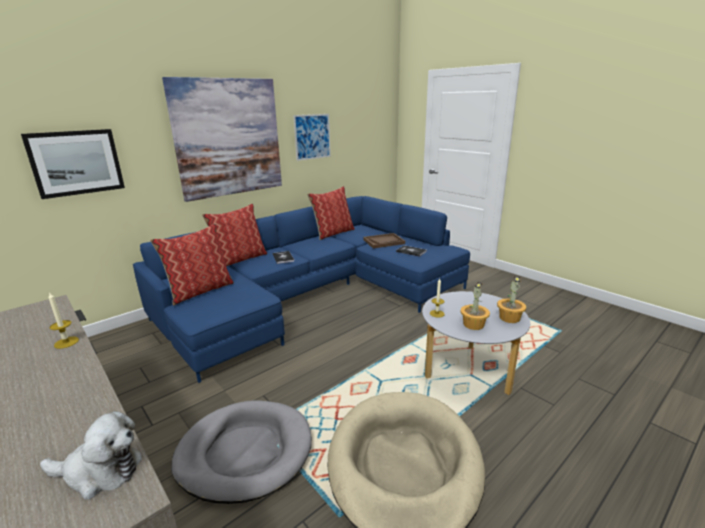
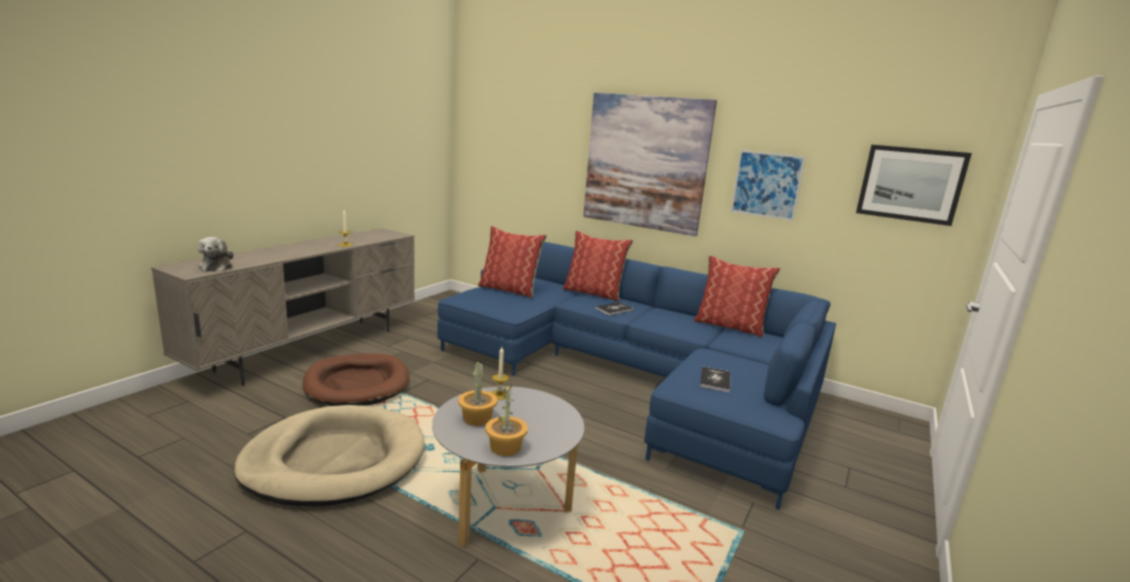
camera: 70 degrees right, 5 degrees down
(76, 162) = (518, 158): picture -> picture (910, 184)
(245, 452) = (357, 384): grey dog bed -> brown dog bed
(384, 242) = (735, 359): brown tray -> none

